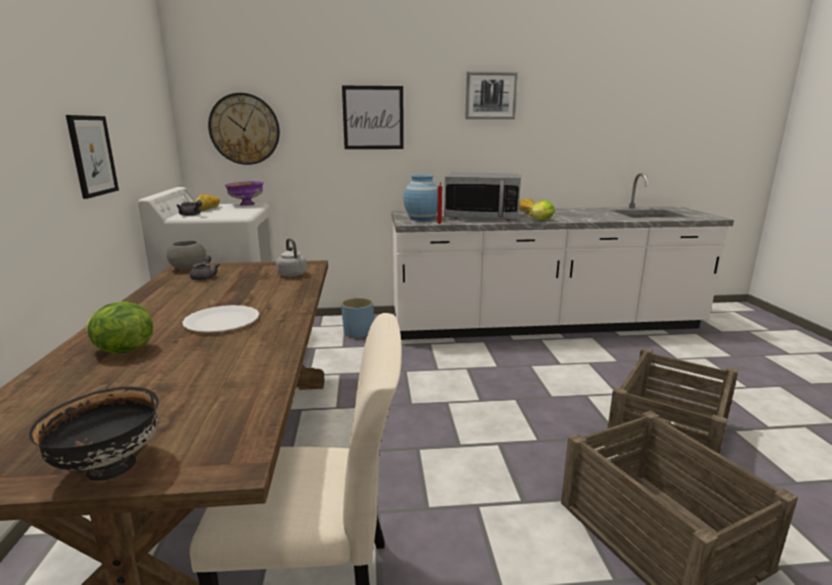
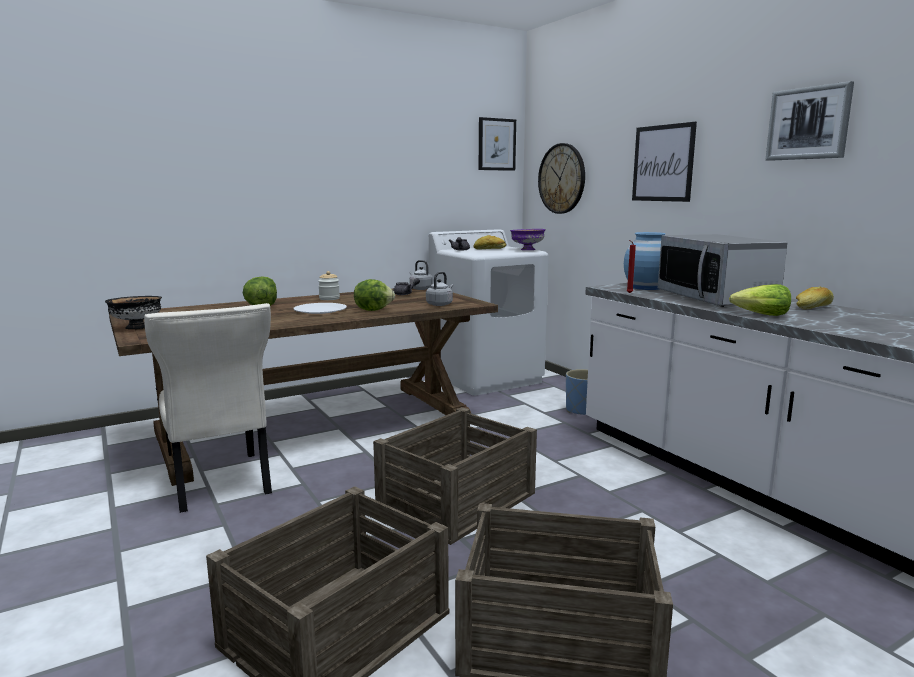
camera: 65 degrees right, 5 degrees down
(92, 156) = (381, 195): picture -> picture (496, 144)
(153, 309) = (329, 298): none -> jar
(188, 268) = (420, 289): grey bowl -> grey kettle
(271, 299) = (373, 310): none -> lettuce
(476, 426) = (458, 500): none -> crate

